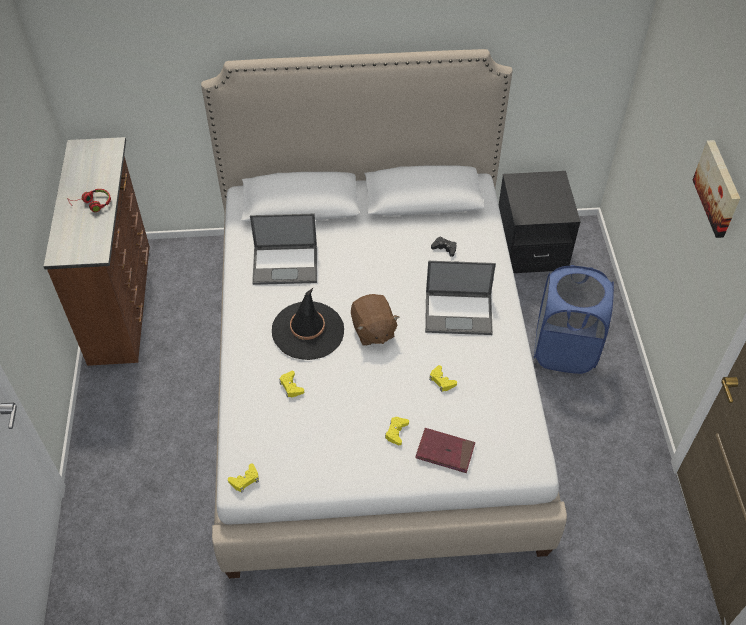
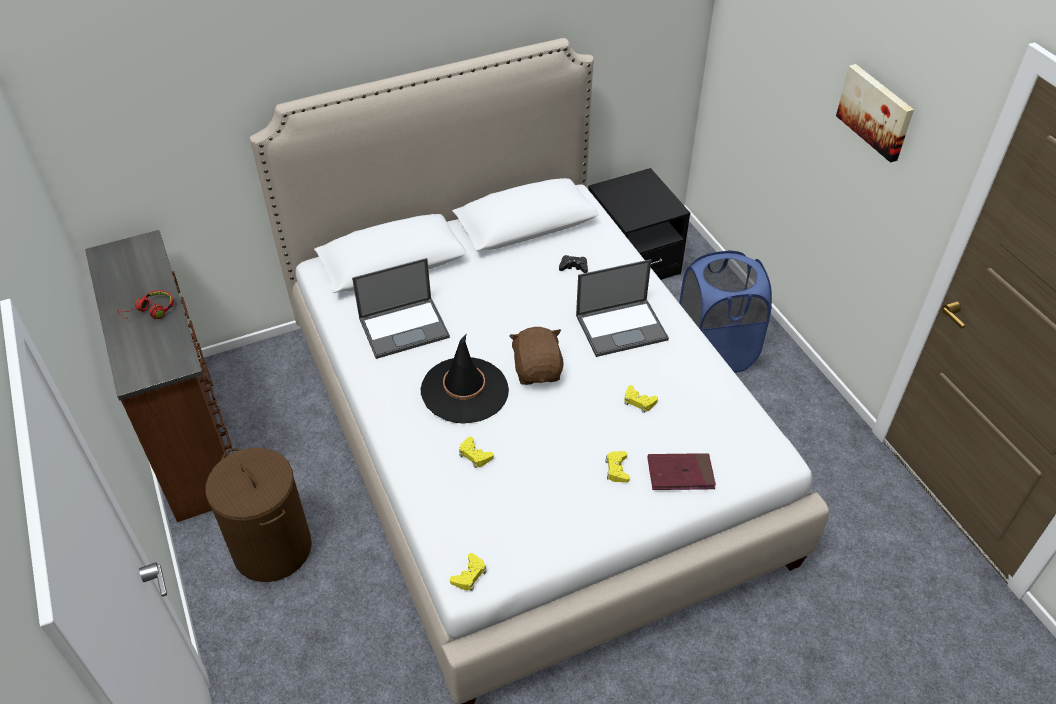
camera: 20 degrees left, 5 degrees down
(146, 407) = (273, 549): none -> brown laundry basket
(373, 330) = (538, 370): brown plush toy -> brown plush toy turned 150 degrees counterclockwise

